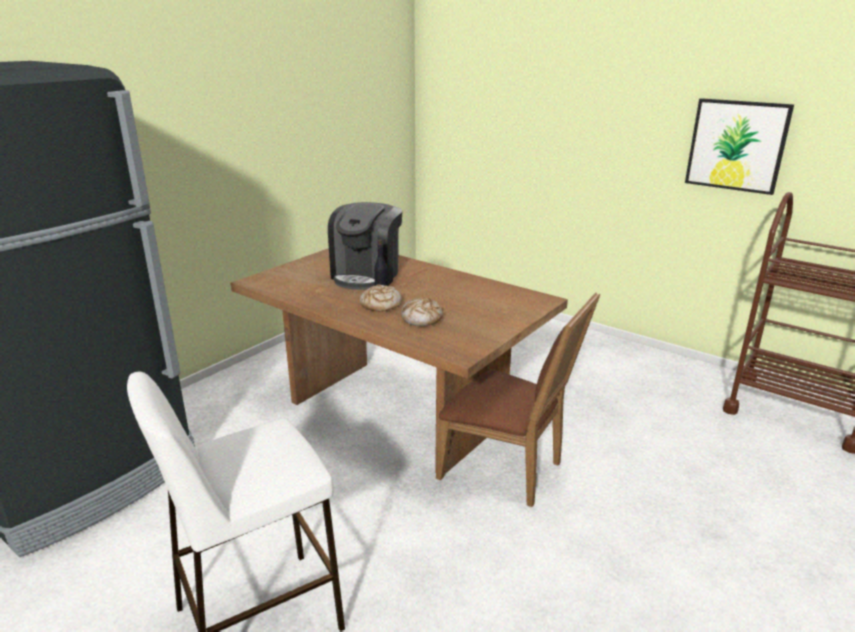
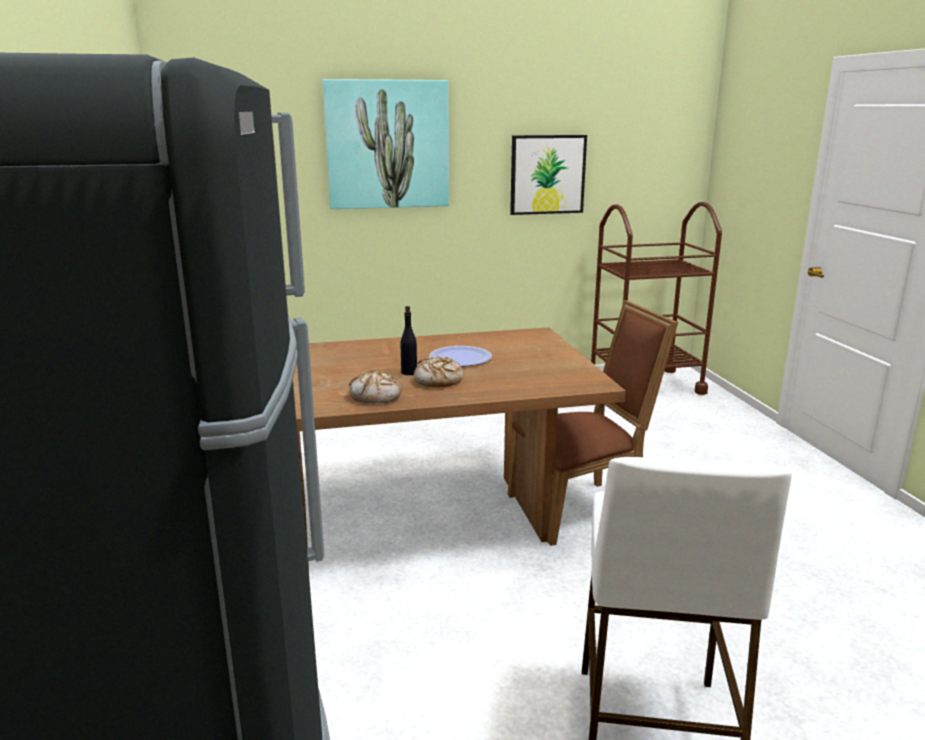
camera: 50 degrees left, 5 degrees down
(367, 275) = (351, 366): coffee machine -> none
(421, 319) = (500, 376): bread -> bread (376, 396)
(436, 296) = (460, 358): none -> plate
(575, 98) = (387, 145): none -> picture

